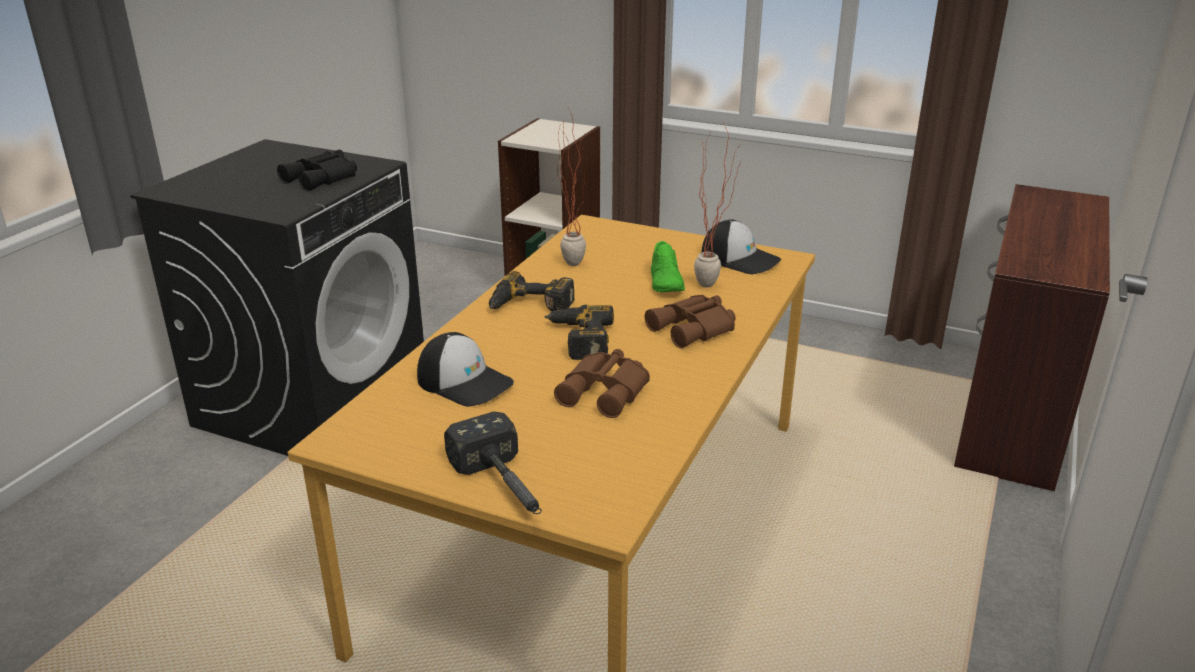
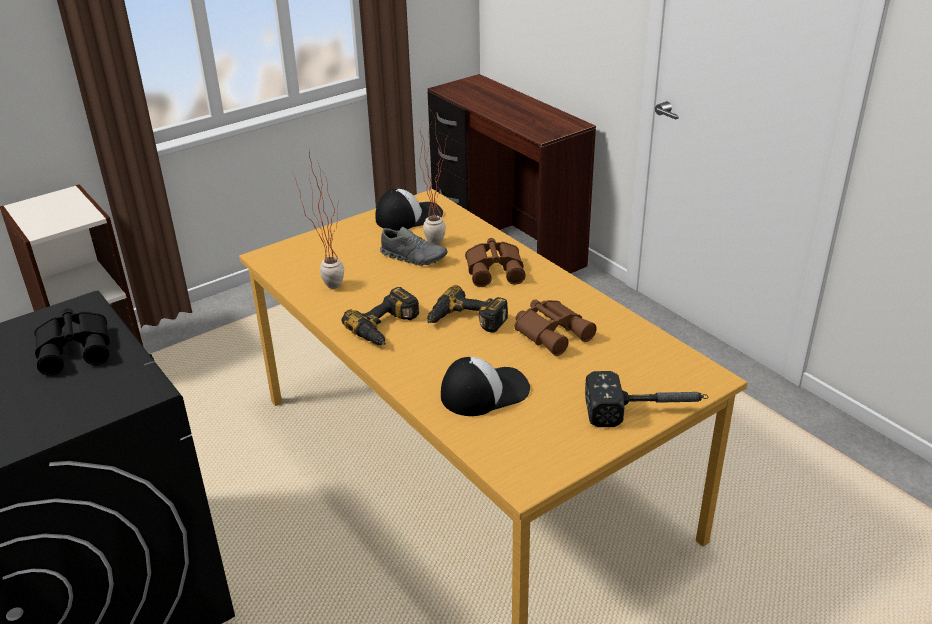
camera: 60 degrees left, 5 degrees up
(666, 283) = (413, 257): green shoe -> grey shoe

